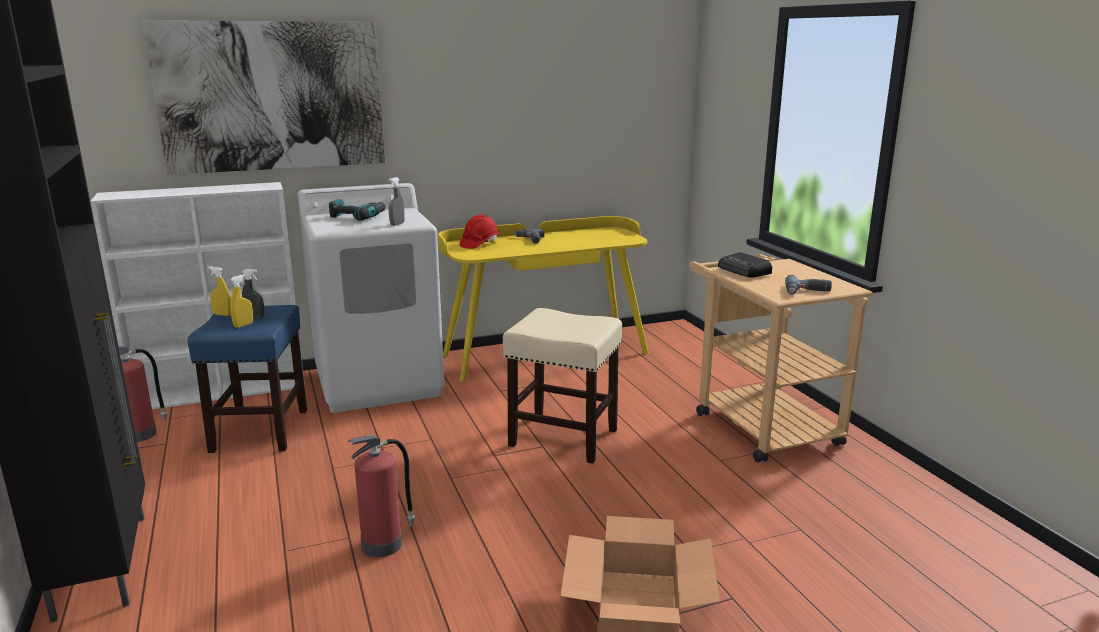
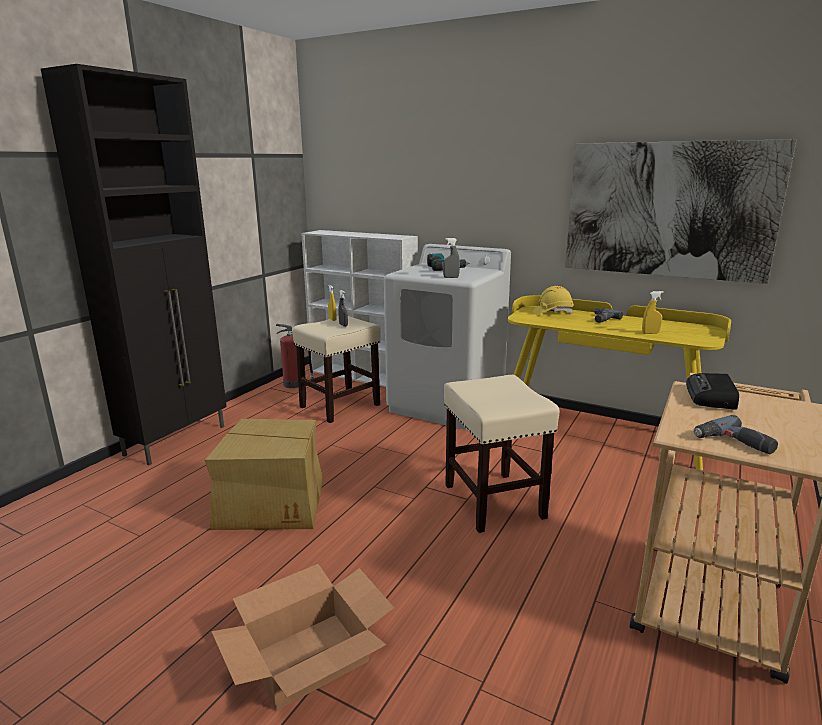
camera: 50 degrees right, 0 degrees up
(243, 325) = (326, 328): yellow spray bottle -> yellow spray bottle (650, 333)
(260, 430) = (340, 405): blue stool -> beige stool
(272, 96) = (420, 171): picture -> picture (668, 210)
(384, 544) = (272, 503): fire extinguisher -> cardboard box
(479, 244) = (552, 312): red hard hat -> yellow hard hat

